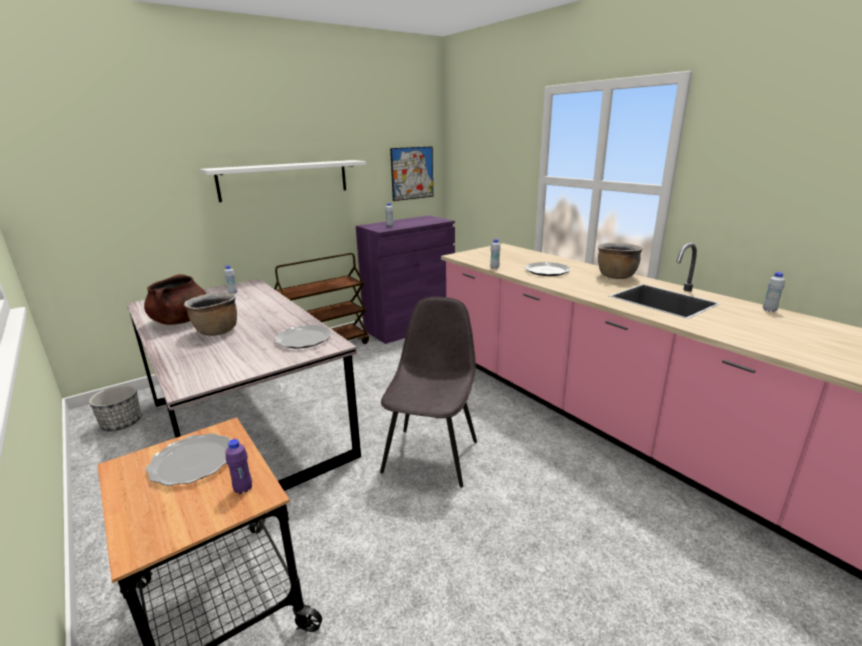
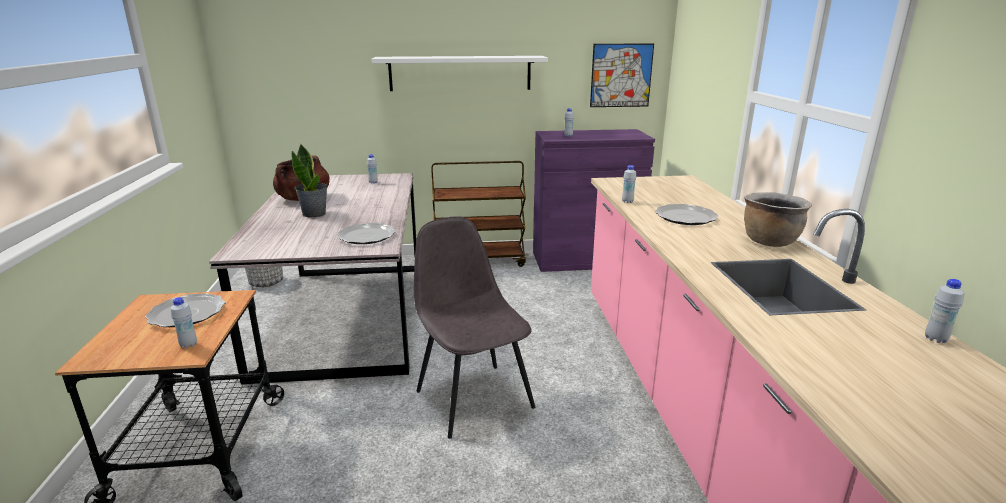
camera: 30 degrees right, 0 degrees up
(216, 331) = (314, 213): brown cooking pot -> potted plant
(243, 489) = (188, 345): purple bottle -> white bottle
(431, 455) = (473, 397): grey chair -> grey chair turned 75 degrees counterclockwise

